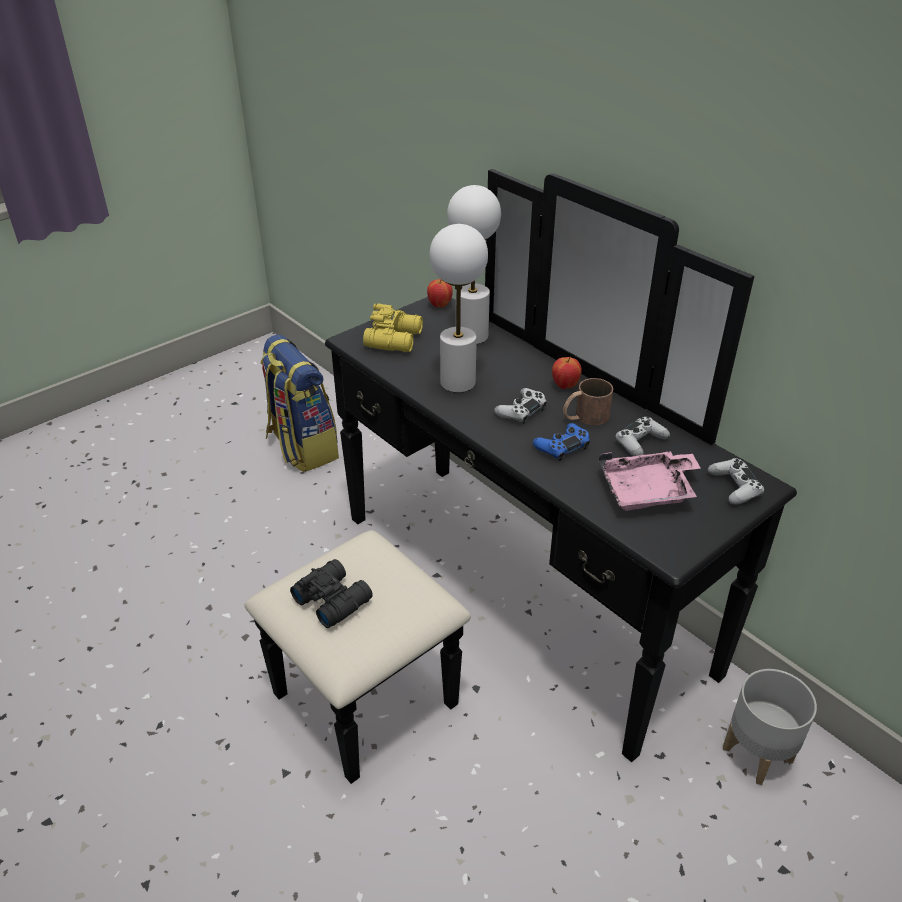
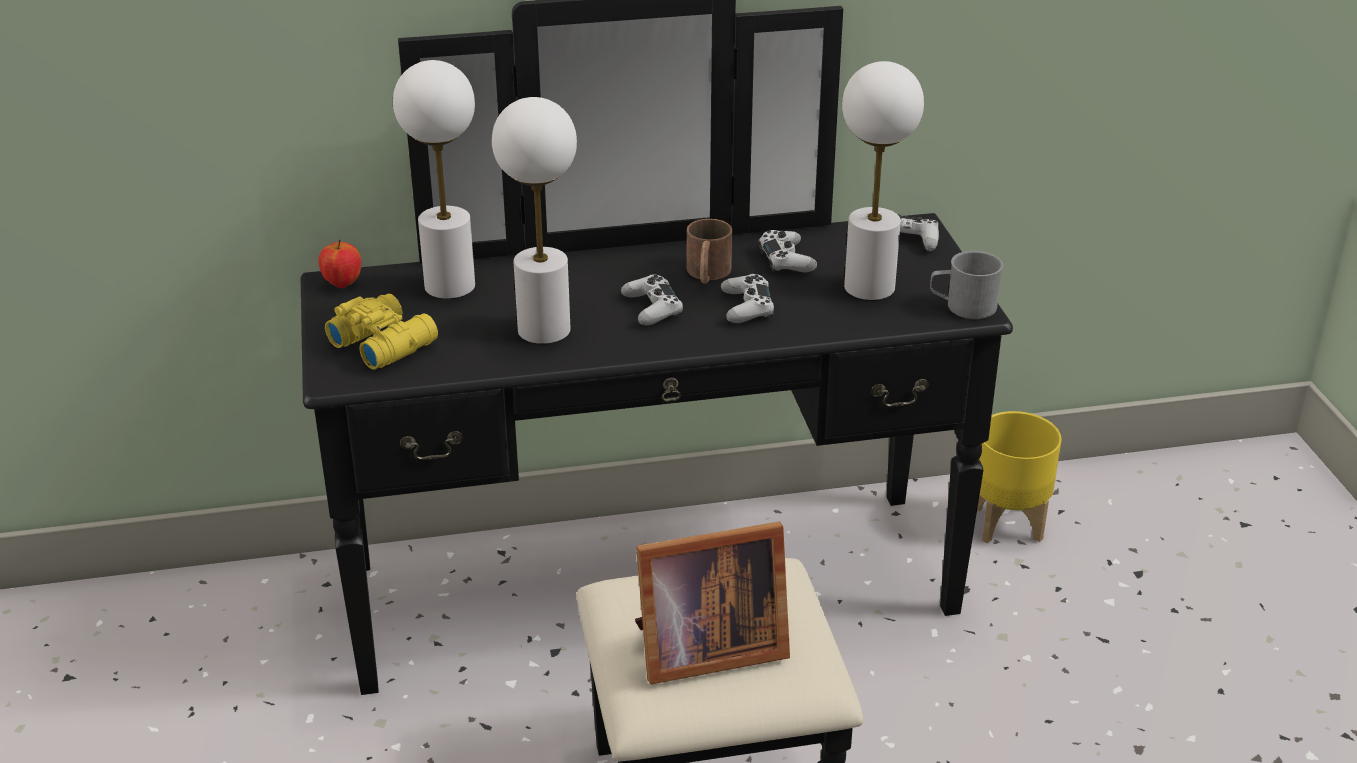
camera: 60 degrees left, 5 degrees down
(301, 447) = (127, 693): backpack -> none
(332, 598) = (704, 650): black binoculars -> picture frame
(562, 447) = (747, 307): blue game controller -> white game controller
(565, 386) = (634, 264): apple -> none
(648, 491) = (870, 287): pink tray -> white table lamp
(672, 546) = (963, 306): none -> grey mug
(756, 755) = (1007, 524): grey planter -> yellow planter

